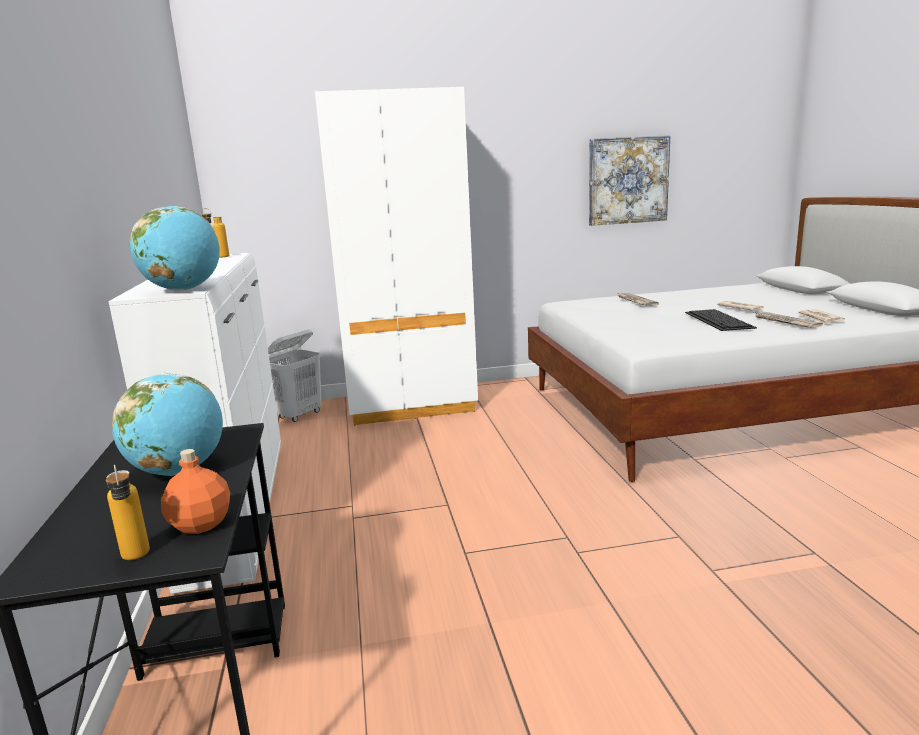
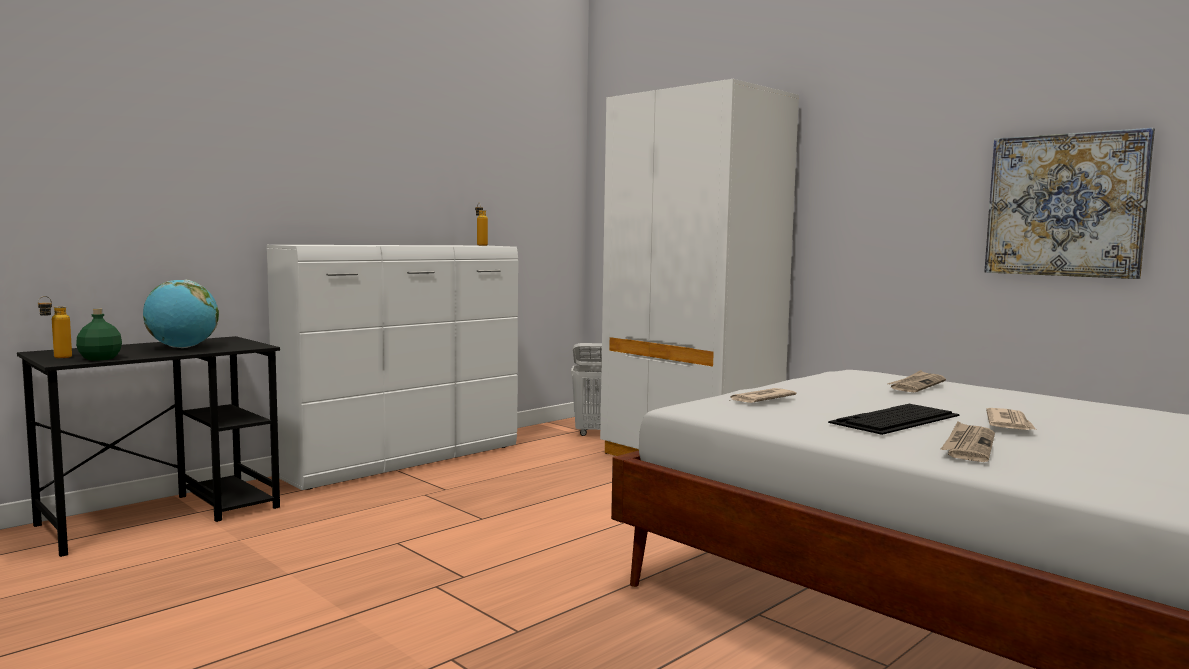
camera: 55 degrees right, 10 degrees down
(183, 290) = (307, 245): globe -> none
(200, 524) = (100, 358): orange bottle -> green bottle
(819, 318) = (1049, 461): newspaper -> newspaper (760, 399)

